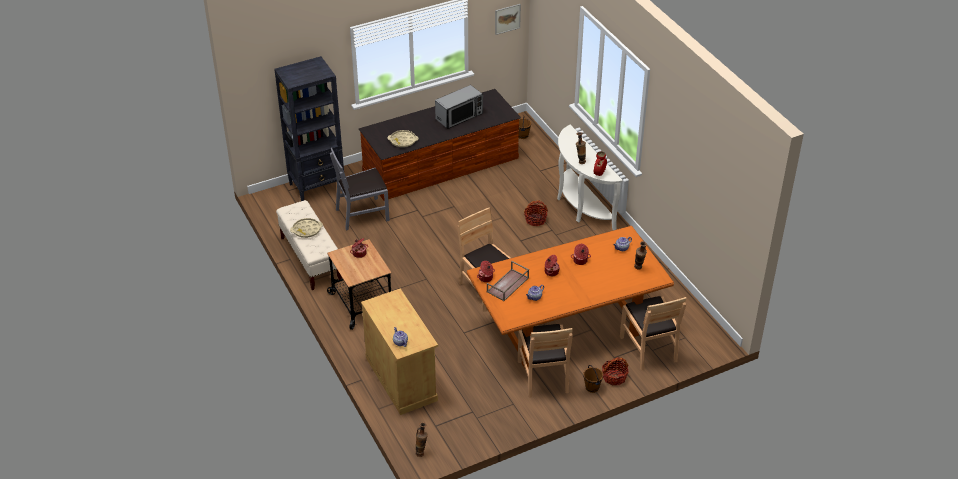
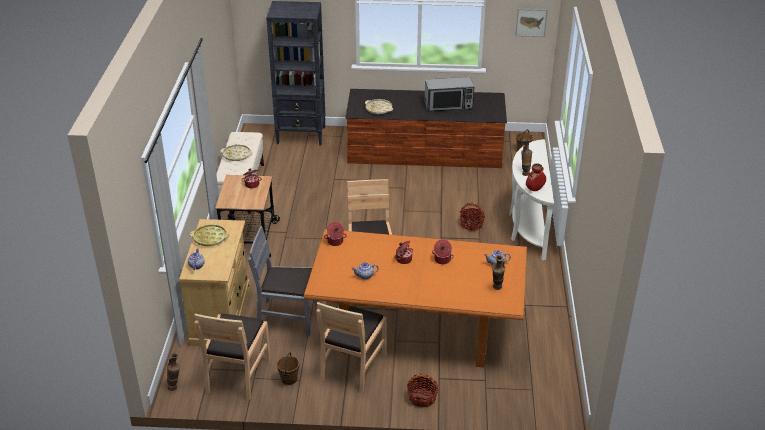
camera: 30 degrees right, 5 degrees down
(362, 214) = (318, 168): grey chair -> grey chair (288, 317)
(387, 315) = (210, 238): none -> yellow tray
(508, 285) = (349, 256): brown tray -> none
(592, 387) = (391, 398): brown bucket -> brown bucket (289, 379)
(649, 348) = (483, 384): brown chair -> brown chair (237, 374)

